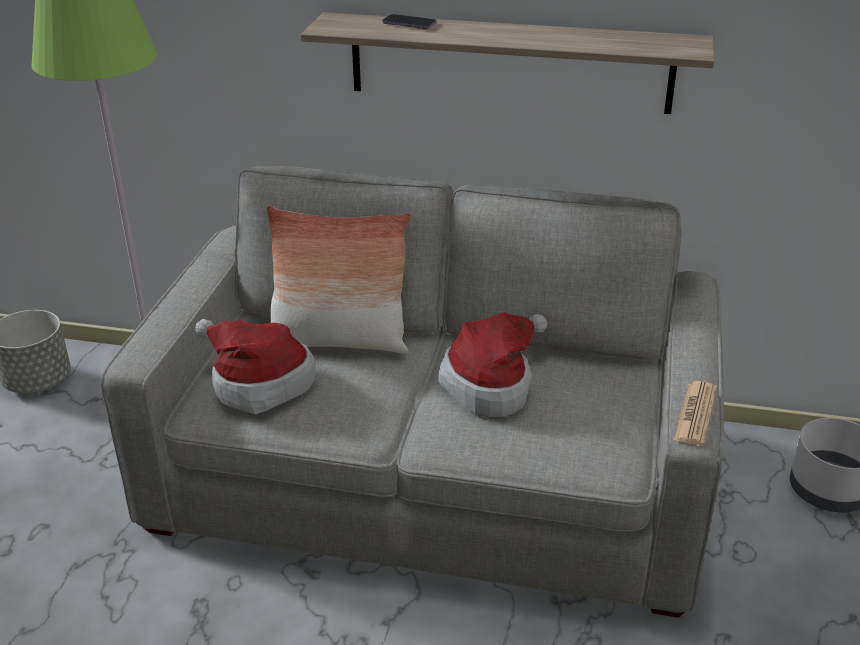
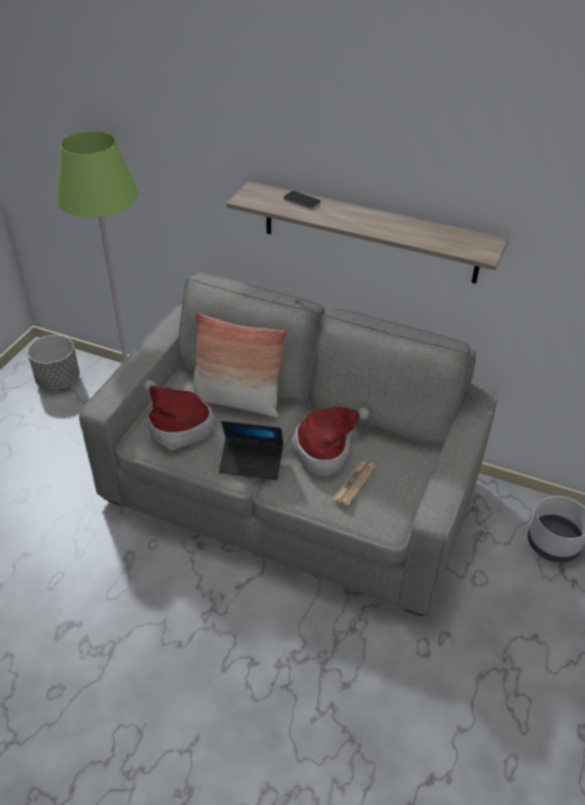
camera: 10 degrees right, 10 degrees up
(385, 416) = (251, 463): none -> laptop
(695, 414) = (440, 502): newspaper -> newspaper (354, 483)

